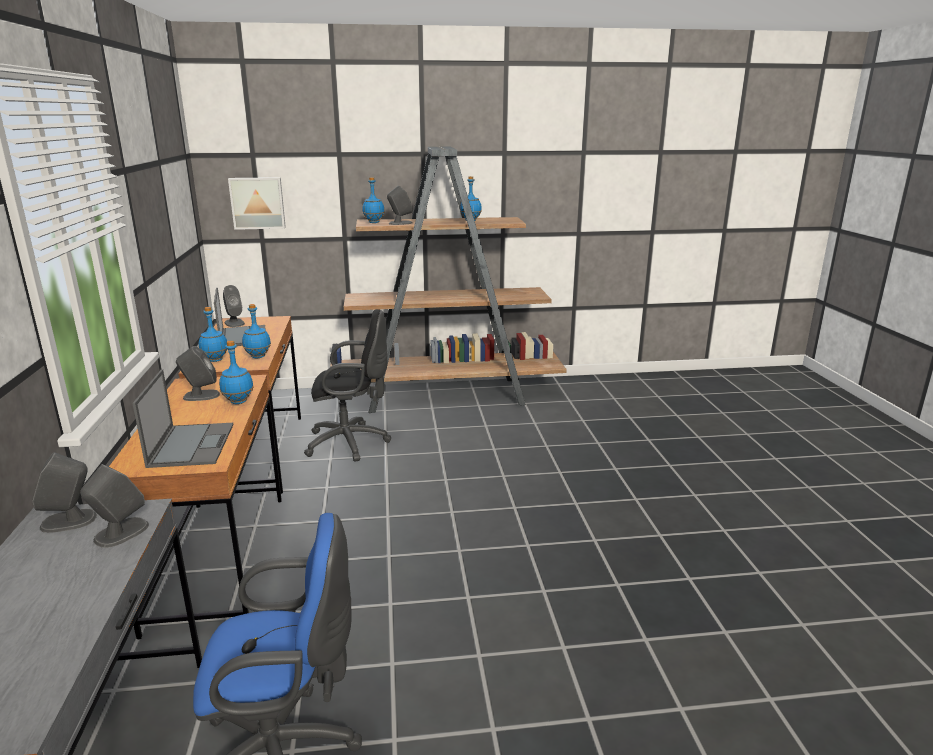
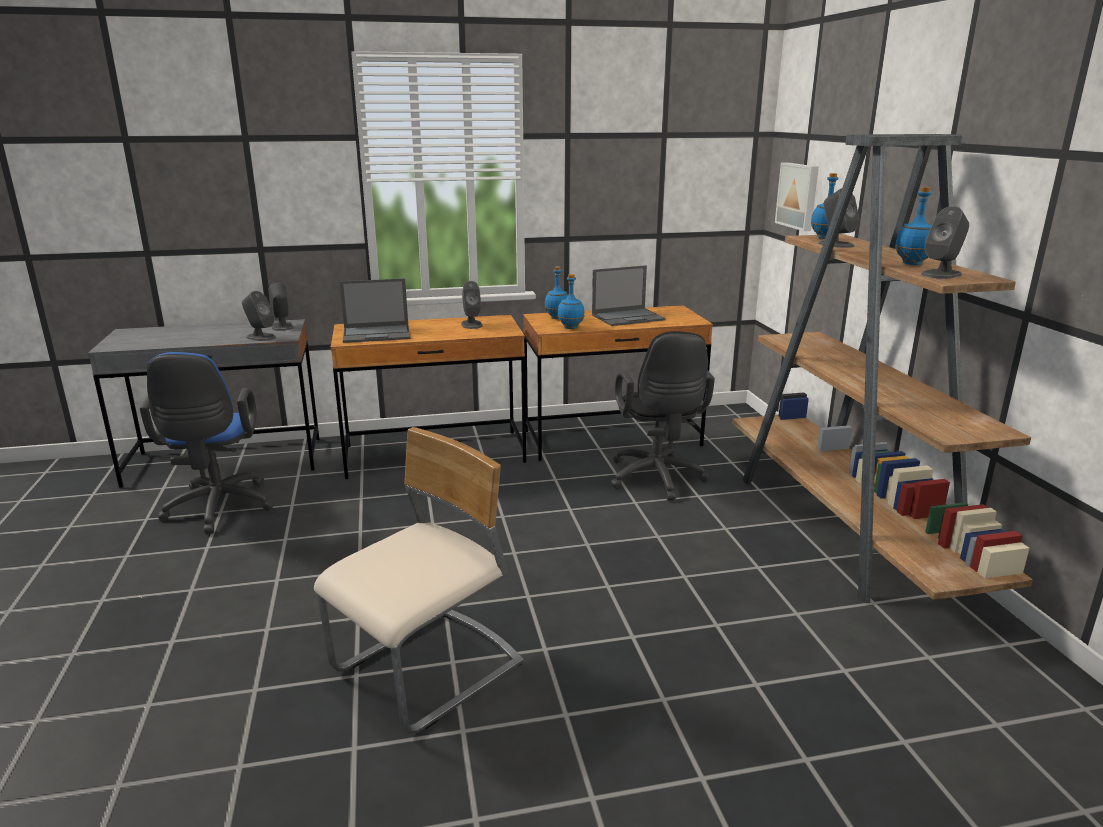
camera: 85 degrees right, 0 degrees up
(234, 323) = (669, 310): grey speaker -> grey speaker (941, 274)
(238, 401) = (458, 334): blue bottle -> none
(606, 550) = (429, 670): none -> beige chair

